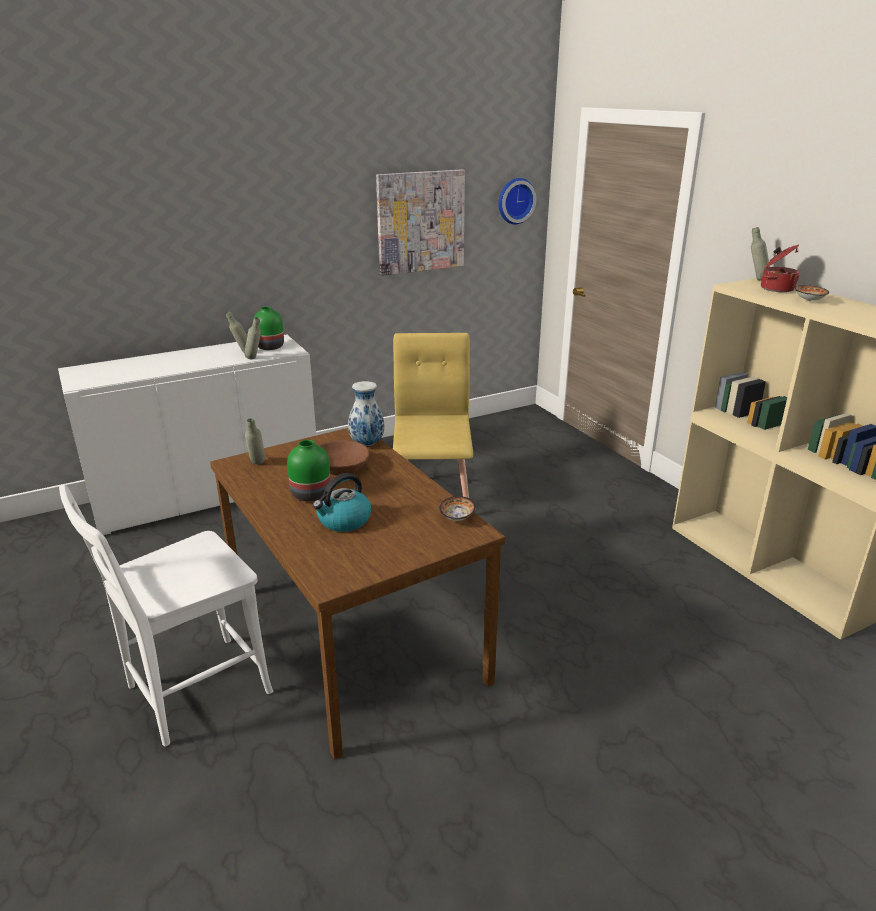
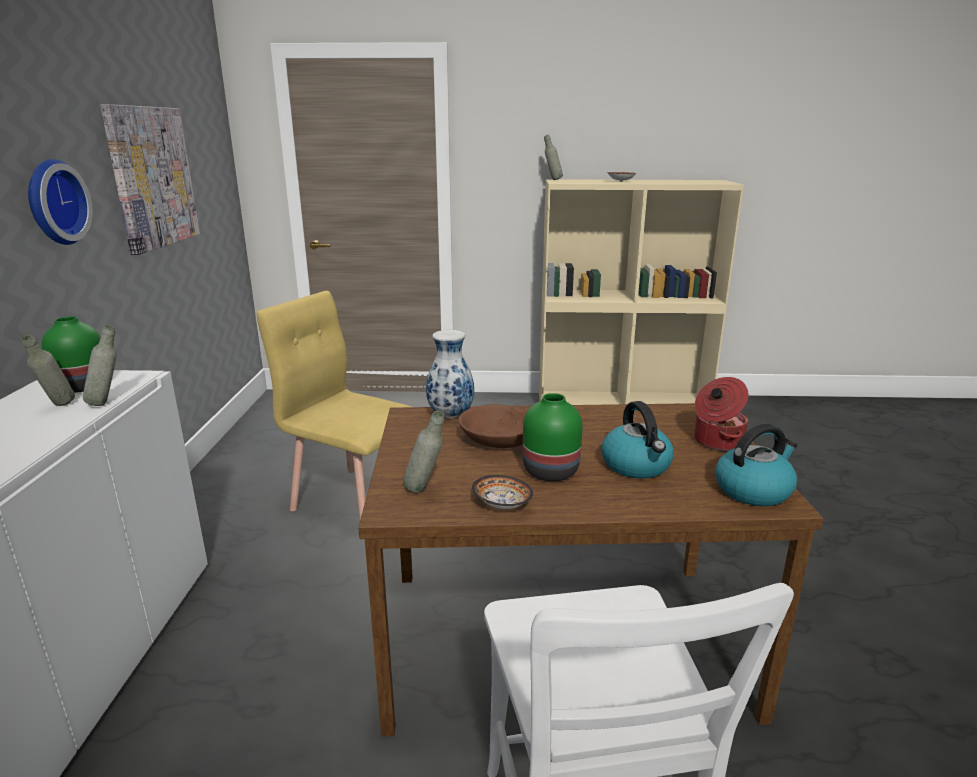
camera: 60 degrees left, 5 degrees down
(340, 570) = (753, 490): none -> kettle
(458, 517) = (669, 411): bowl -> bowl (501, 504)
(515, 200) = (215, 152): wall clock -> wall clock (53, 202)
(776, 288) = (581, 181): cooking pot -> cooking pot (716, 441)

